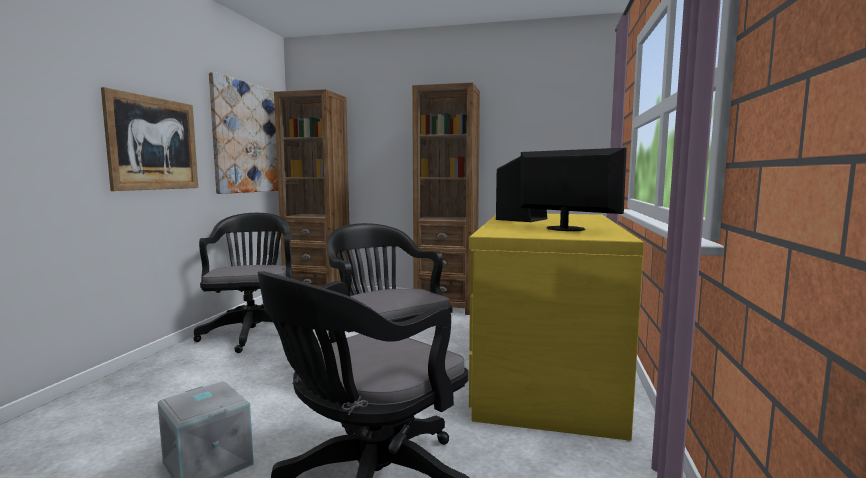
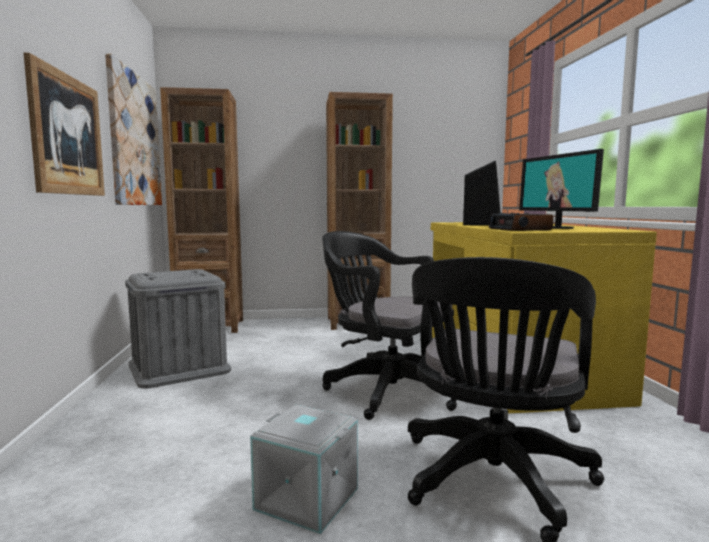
camera: 20 degrees left, 0 degrees up
(253, 332) = (179, 367): black office chair -> grey storage box
(507, 231) = (520, 229): none -> alarm clock
(565, 229) = (556, 227): monitor -> monitor turned 135 degrees counterclockwise

